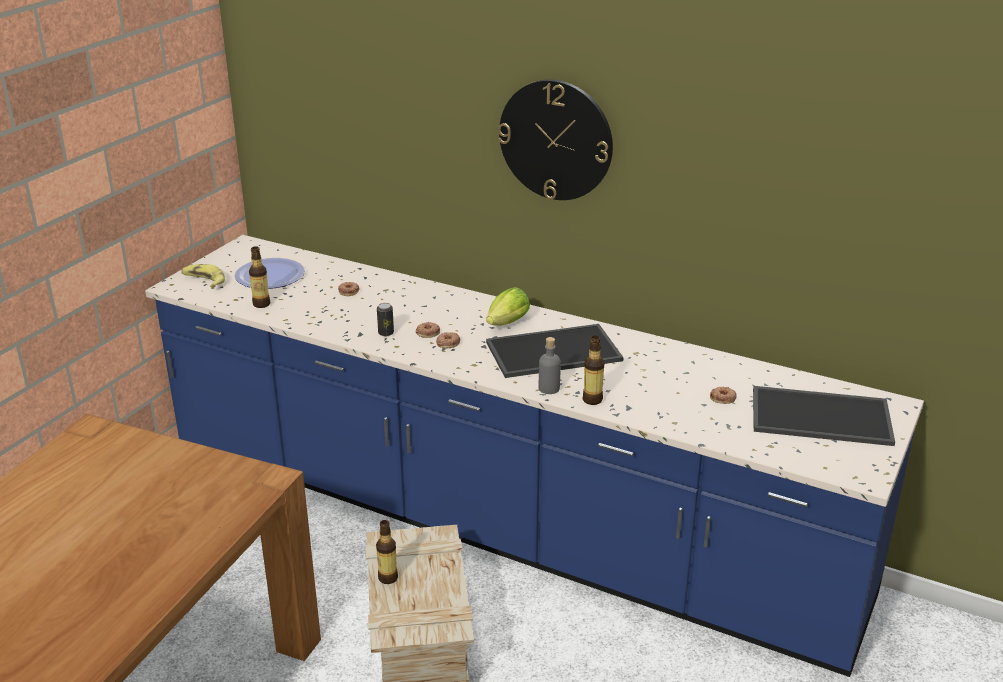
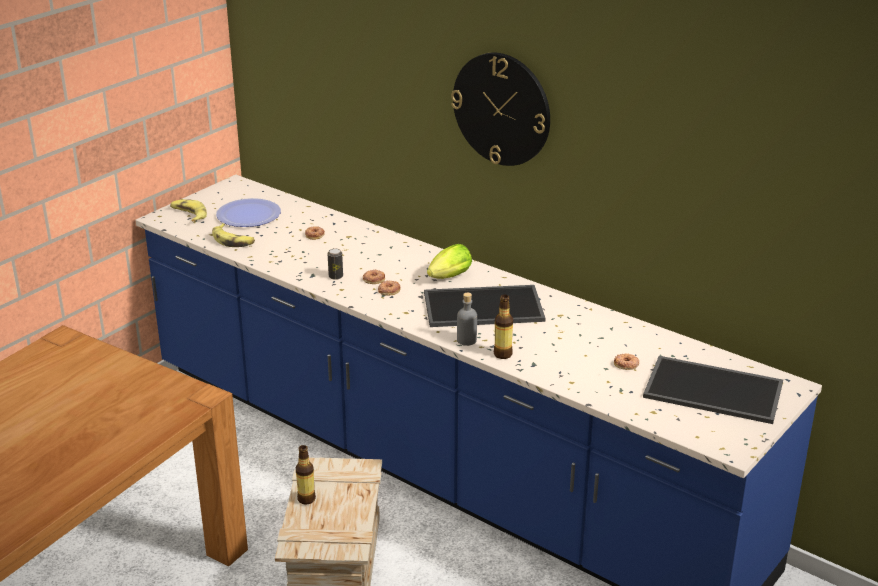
camera: 10 degrees right, 0 degrees up
(261, 304) = (233, 240): bottle -> banana

